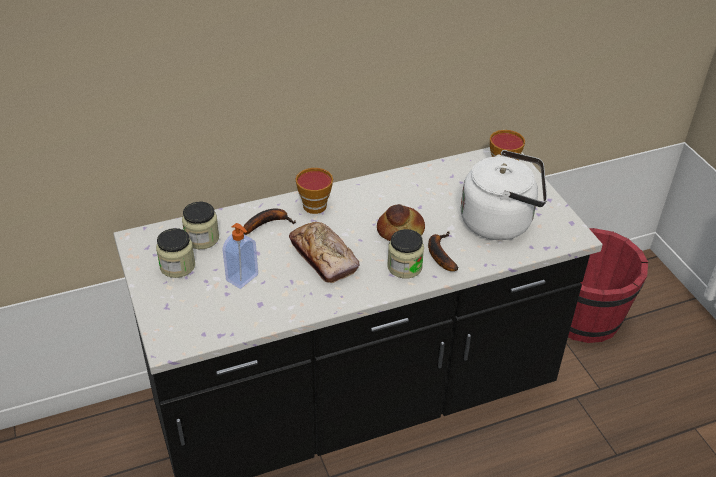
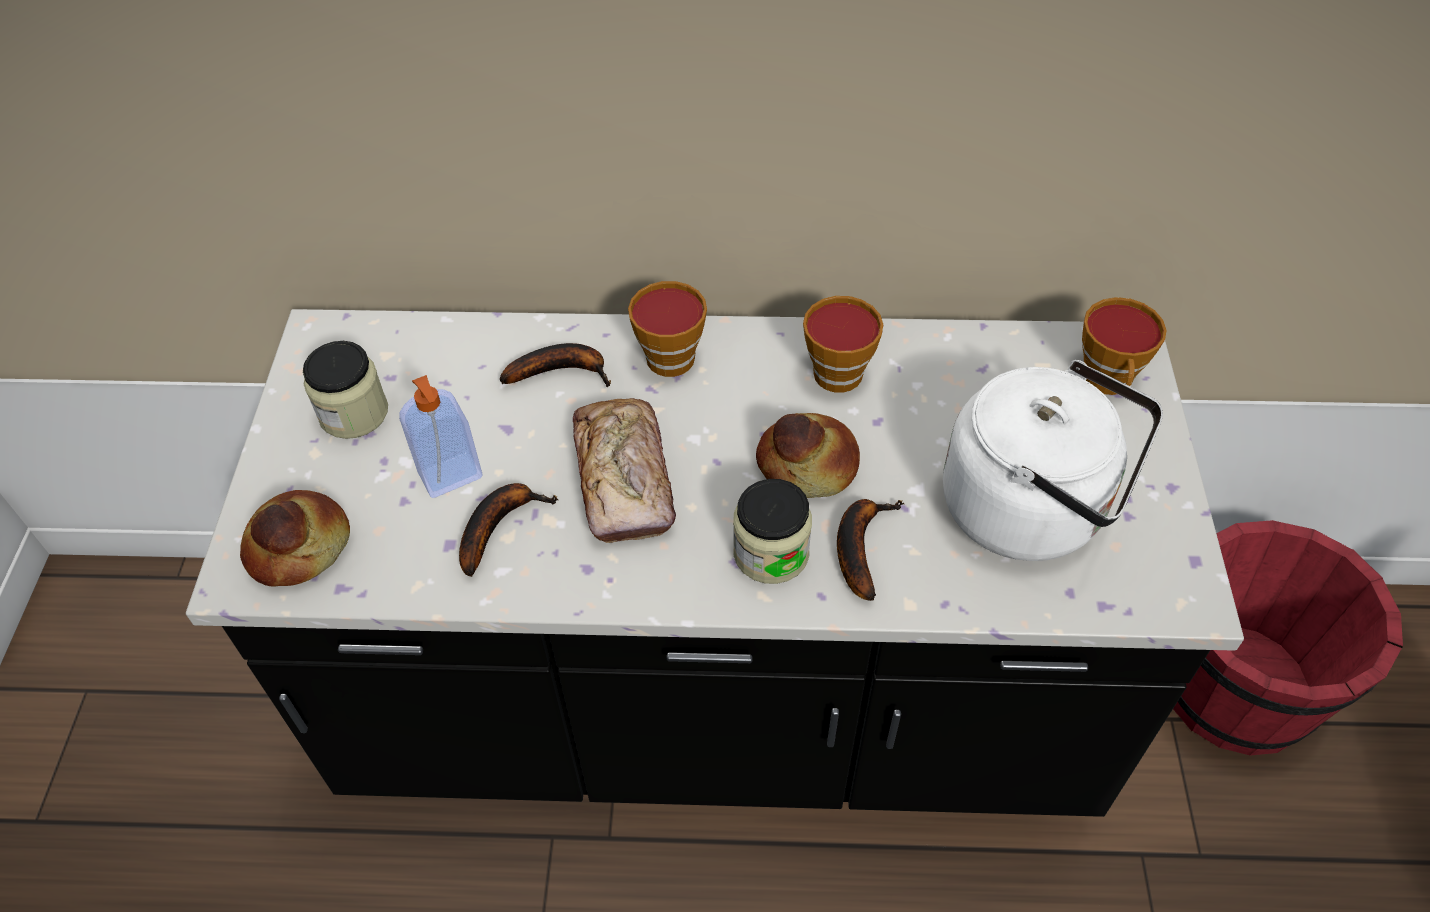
camera: 25 degrees right, 10 degrees up
(189, 325) = (300, 548): none -> bread
(202, 238) = (429, 368): jar -> none
(278, 290) = (499, 525): none -> banana
(391, 191) = (838, 369): none -> cup

